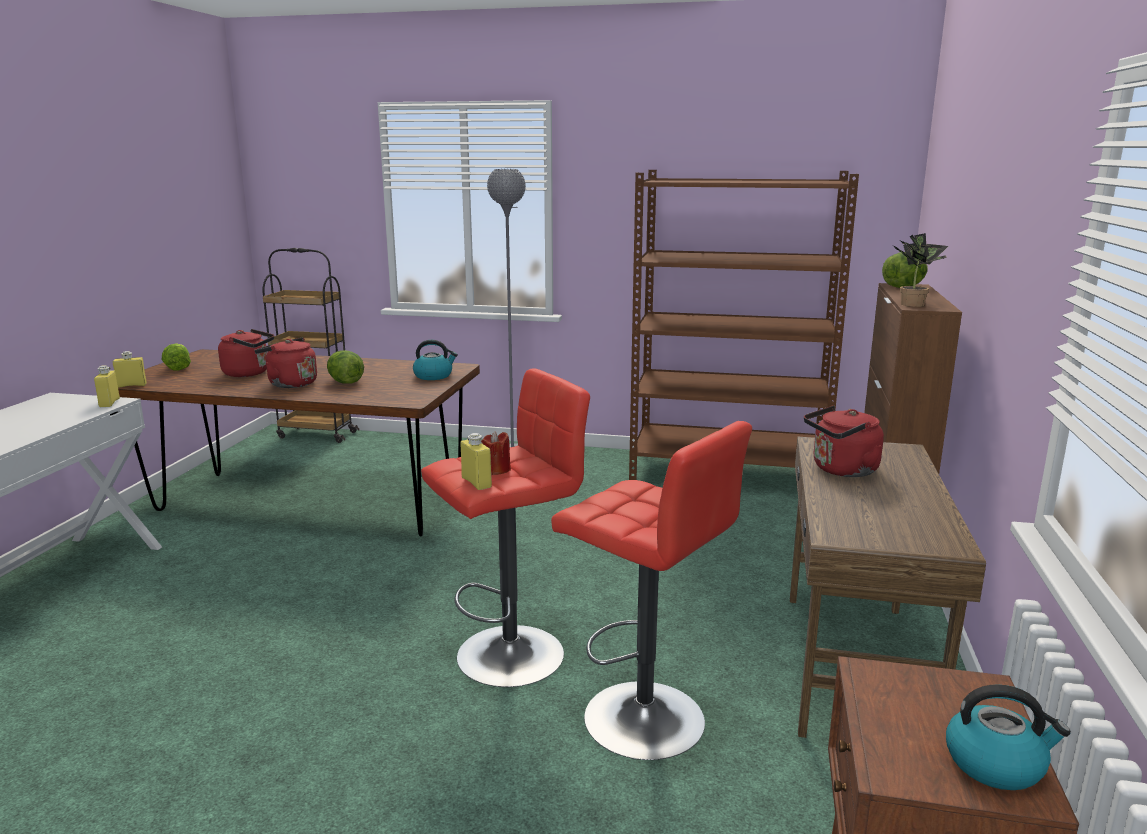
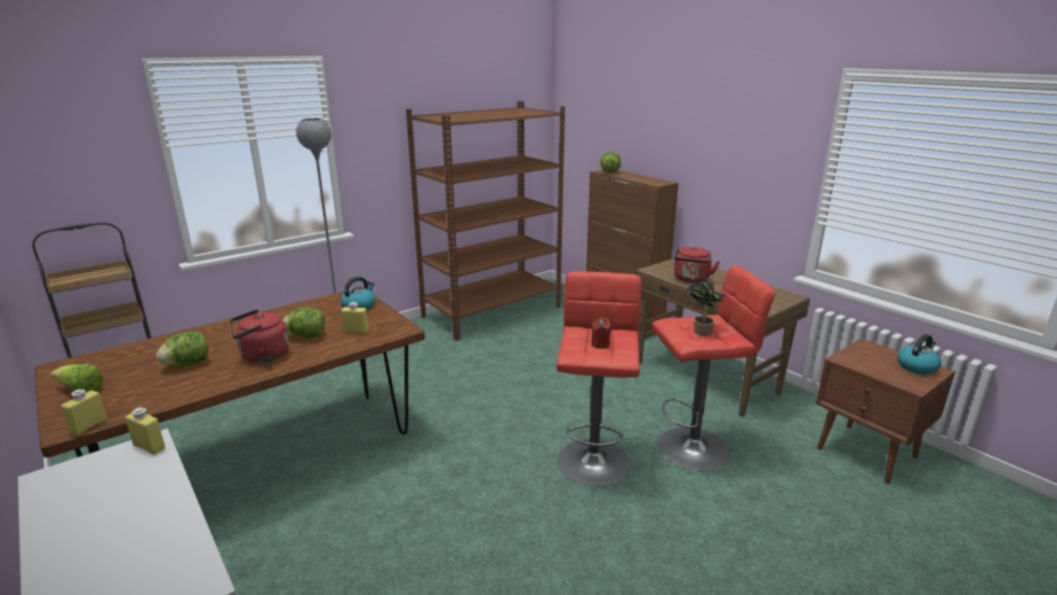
camera: 50 degrees left, 5 degrees up
(249, 373) = (188, 364): red kettle -> lettuce
(476, 482) = (618, 355): yellow bottle -> yellow bottle (356, 331)
(913, 304) = (650, 182): potted plant -> potted plant (701, 331)

